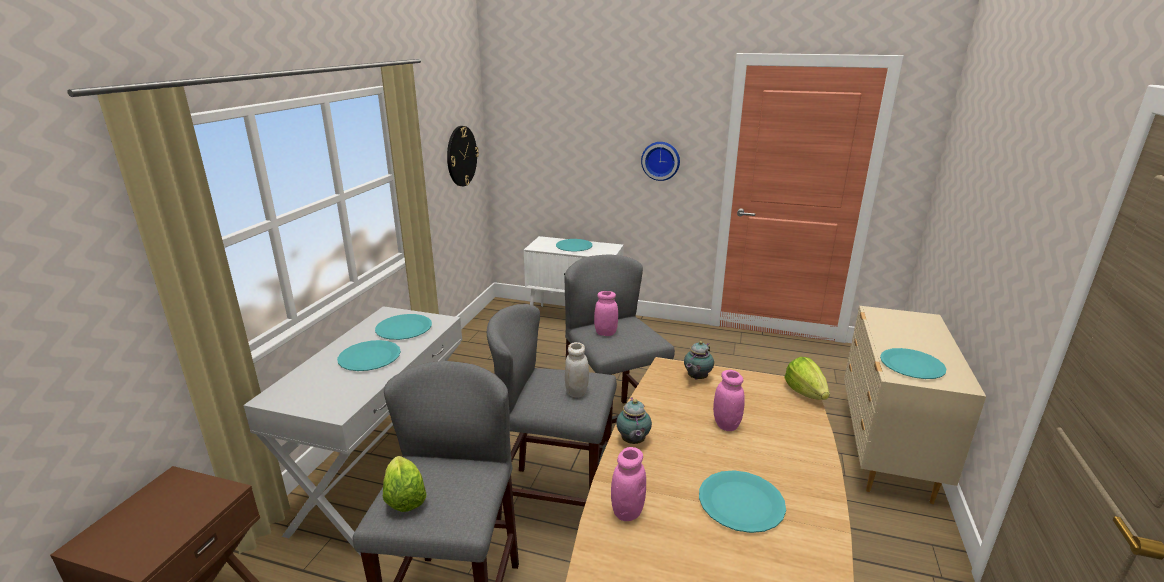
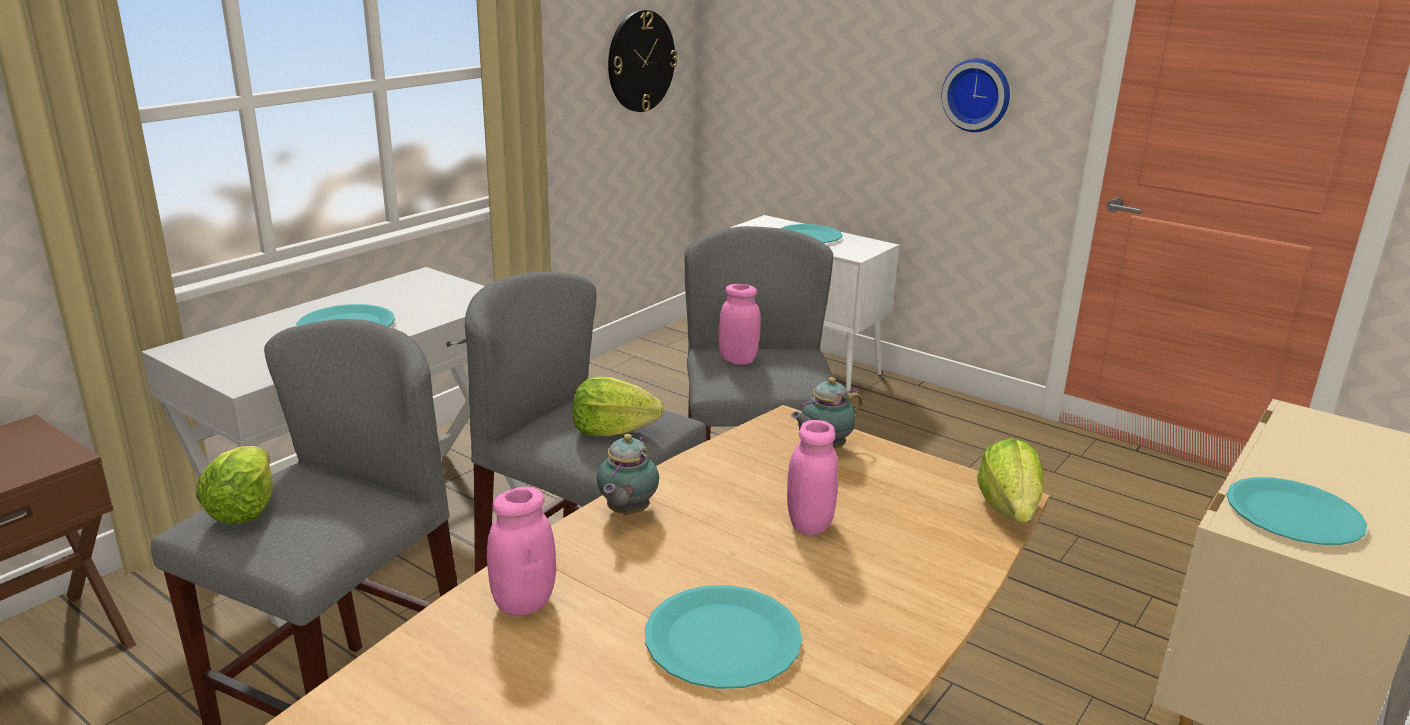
camera: 20 degrees right, 0 degrees up
(404, 328) = (427, 298): turquoise plate -> none
(576, 392) = (612, 431): white jar -> lettuce

